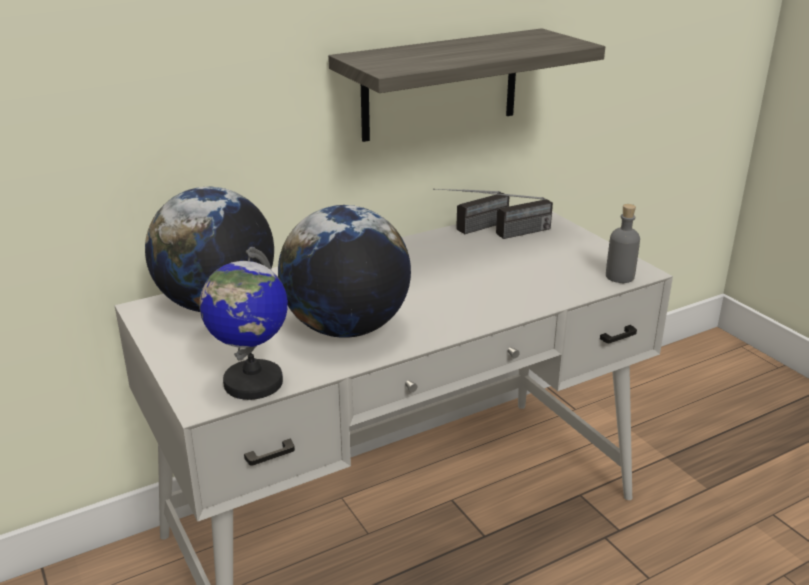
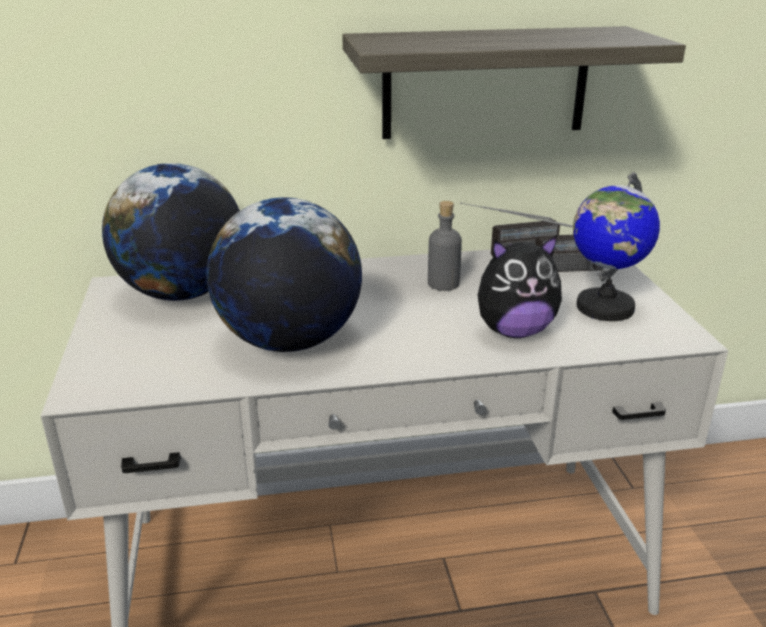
camera: 20 degrees right, 0 degrees up
(252, 382) = (146, 381): globe -> globe (604, 307)
(517, 288) = (514, 331): none -> plush toy
(619, 276) = (654, 339): grey bottle -> grey bottle (443, 283)

